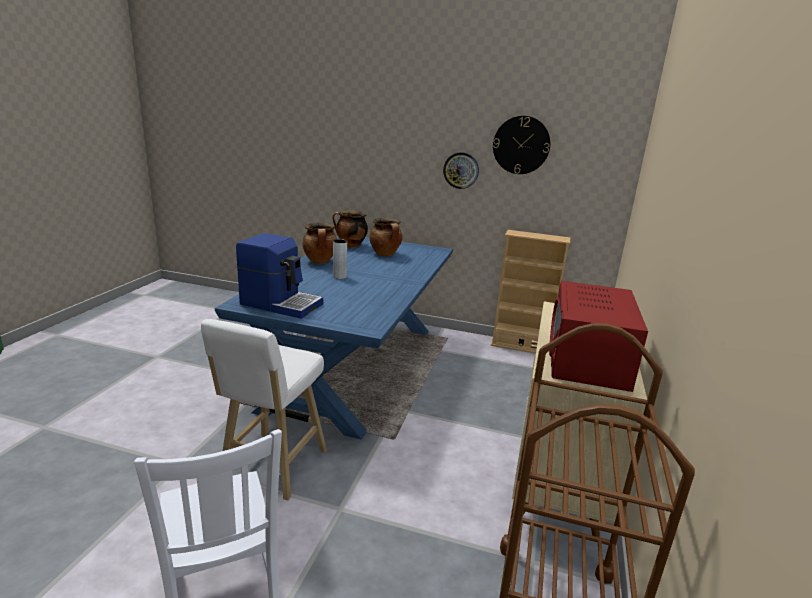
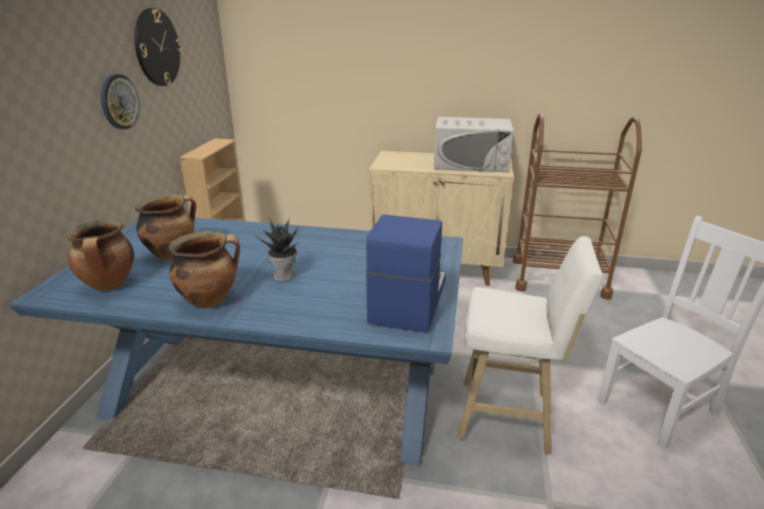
camera: 95 degrees left, 5 degrees up
(339, 276) = (284, 275): grey vase -> potted plant
(588, 358) = (471, 163): red microwave -> white microwave

